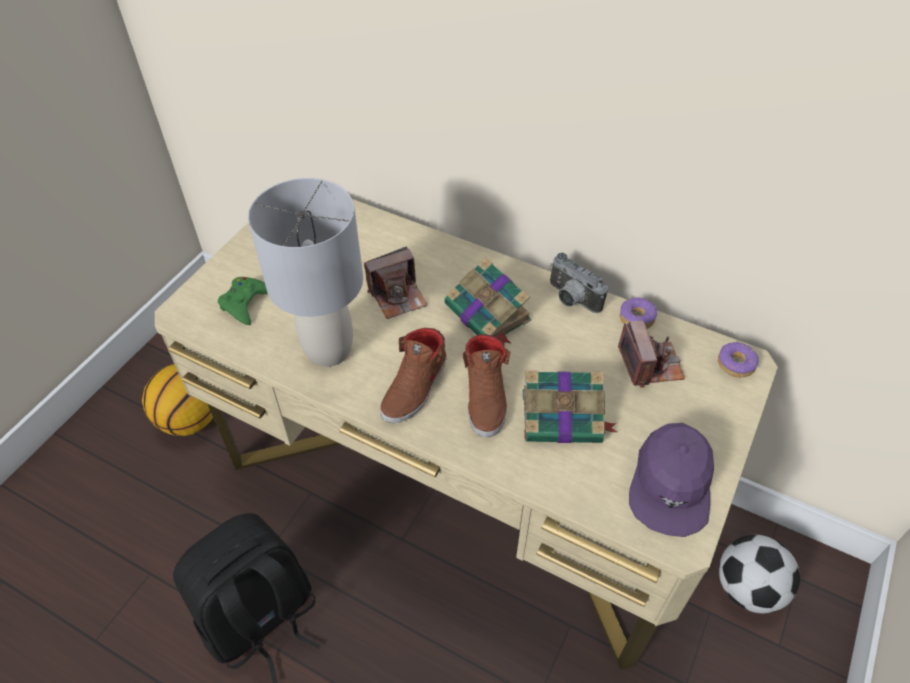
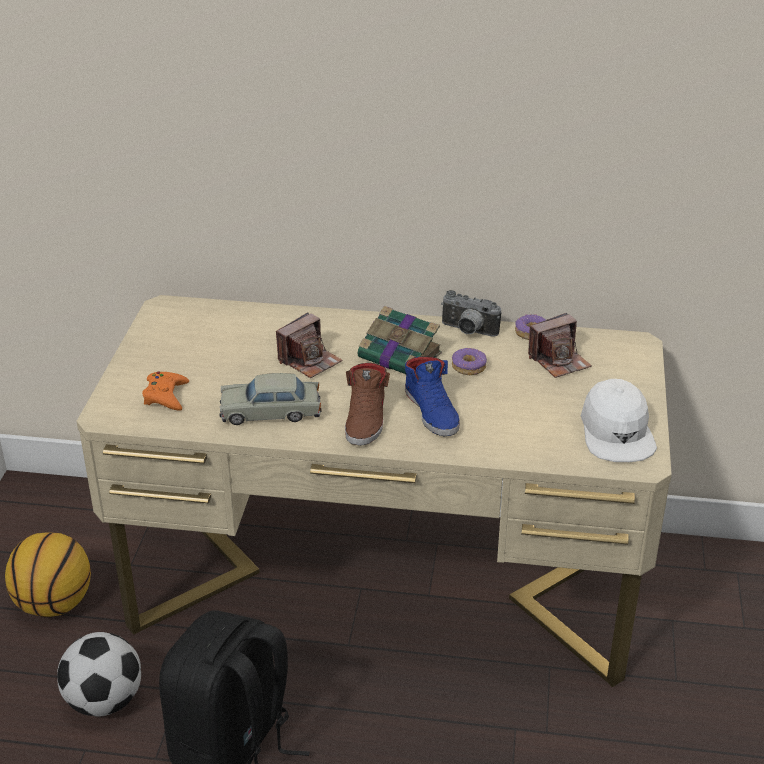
camera: 20 degrees left, 15 degrees down
(245, 303) = (166, 396): green game controller -> orange game controller
(329, 351) = (270, 412): grey table lamp -> beige toy car
(486, 396) = (432, 411): brown shoe -> blue shoe
(564, 417) = (507, 410): book -> none
(650, 364) = (559, 361): camera -> camera turned 90 degrees clockwise
(670, 484) = (616, 432): purple cap -> white cap
(736, 364) = (628, 346): donut -> donut (469, 367)
(748, 588) = (698, 592): football -> football (105, 701)

